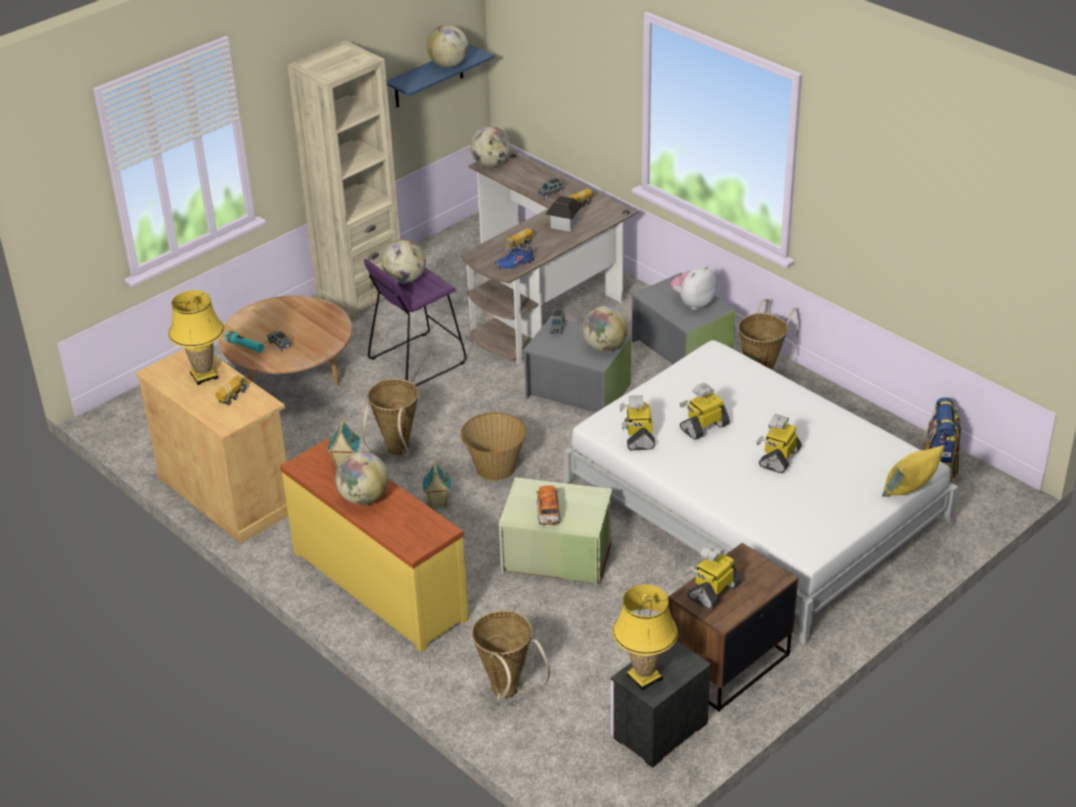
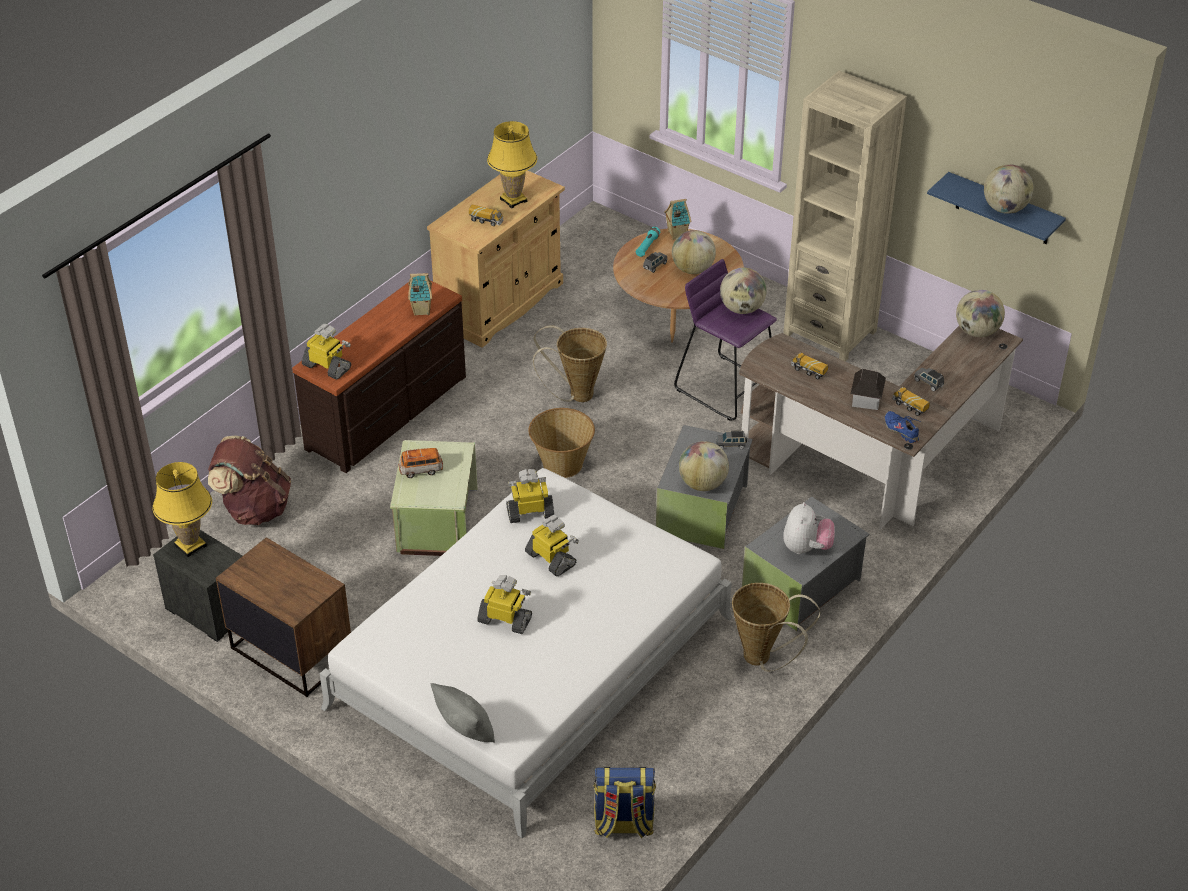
camera: 80 degrees right, 5 degrees up
(364, 498) = (376, 327): globe -> globe (693, 269)
(381, 584) = (388, 413): yellow dresser -> brown dresser
(438, 503) = (503, 432): toy house -> toy house (676, 235)
(508, 694) = (254, 508): basket -> brown backpack
(514, 264) = (773, 372): blue shoe -> blue shoe (901, 430)
(693, 303) = (806, 548): plush toy -> plush toy turned 60 degrees clockwise
(713, 591) = (274, 567): toy robot -> toy robot (328, 367)
(909, 490) = (465, 730): yellow pillow -> grey pillow

